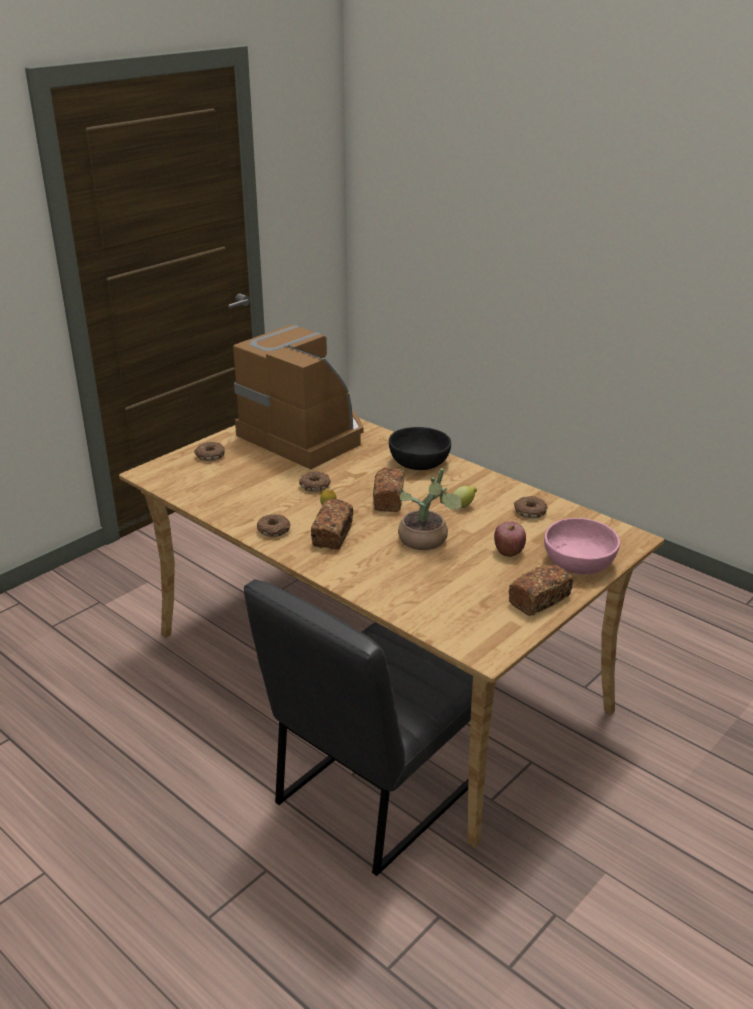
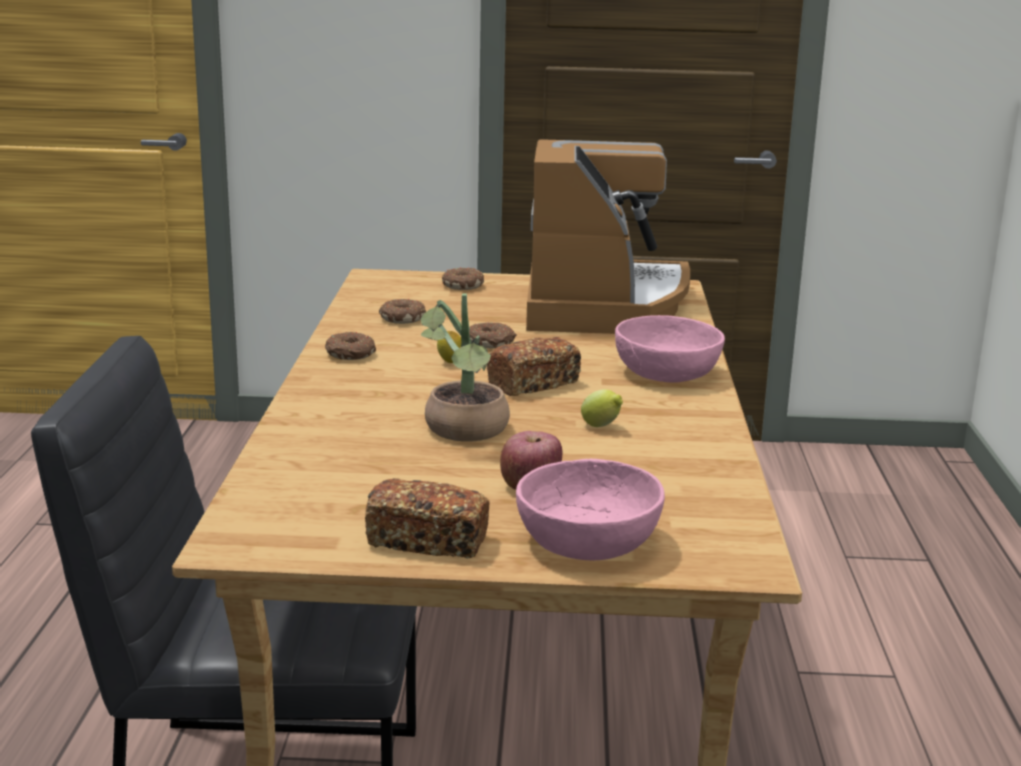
camera: 50 degrees right, 10 degrees down
(333, 535) = (390, 382): bread -> none
(419, 462) = (667, 373): black bowl -> pink bowl
(529, 512) = (672, 469): donut -> donut (402, 318)

